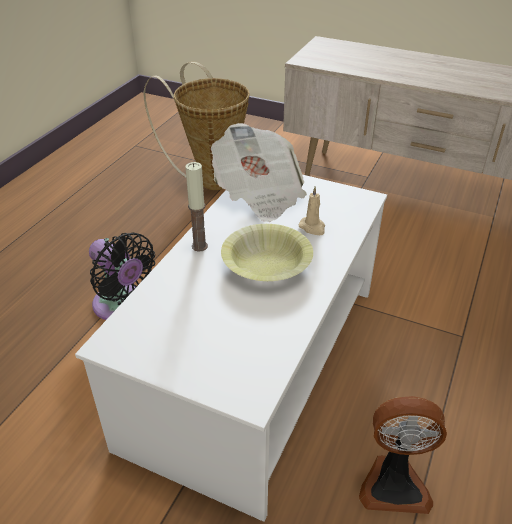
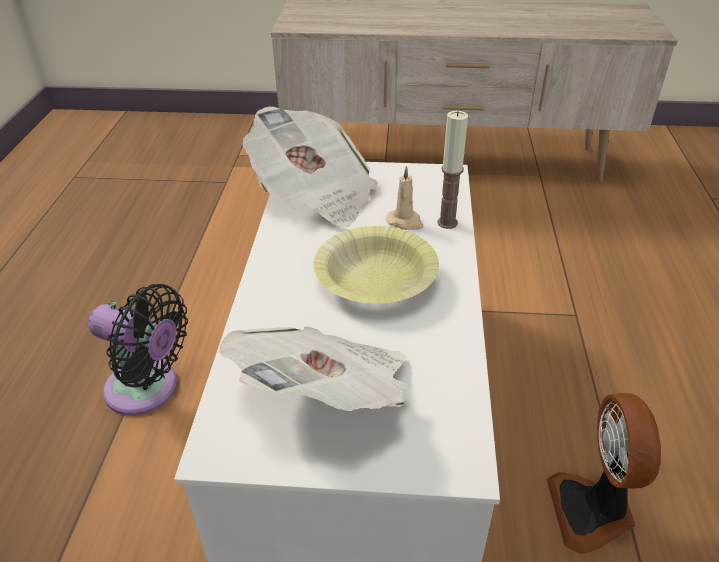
camera: 20 degrees left, 0 degrees up
(191, 332) = (328, 396): none -> newspaper
(199, 246) = (274, 278): candle -> candle (447, 222)
(210, 179) = (195, 199): basket -> none
(394, 483) = (592, 511): fan -> fan turned 105 degrees clockwise

